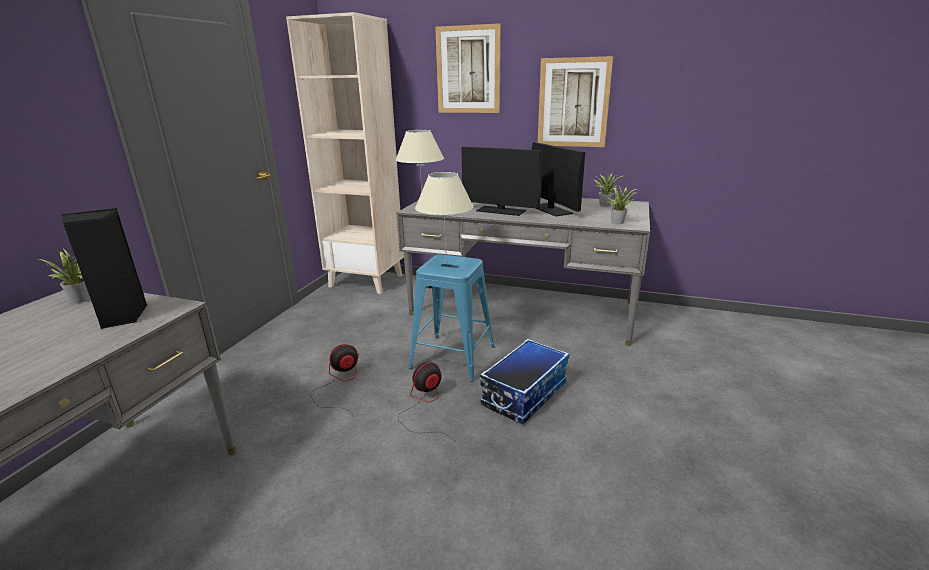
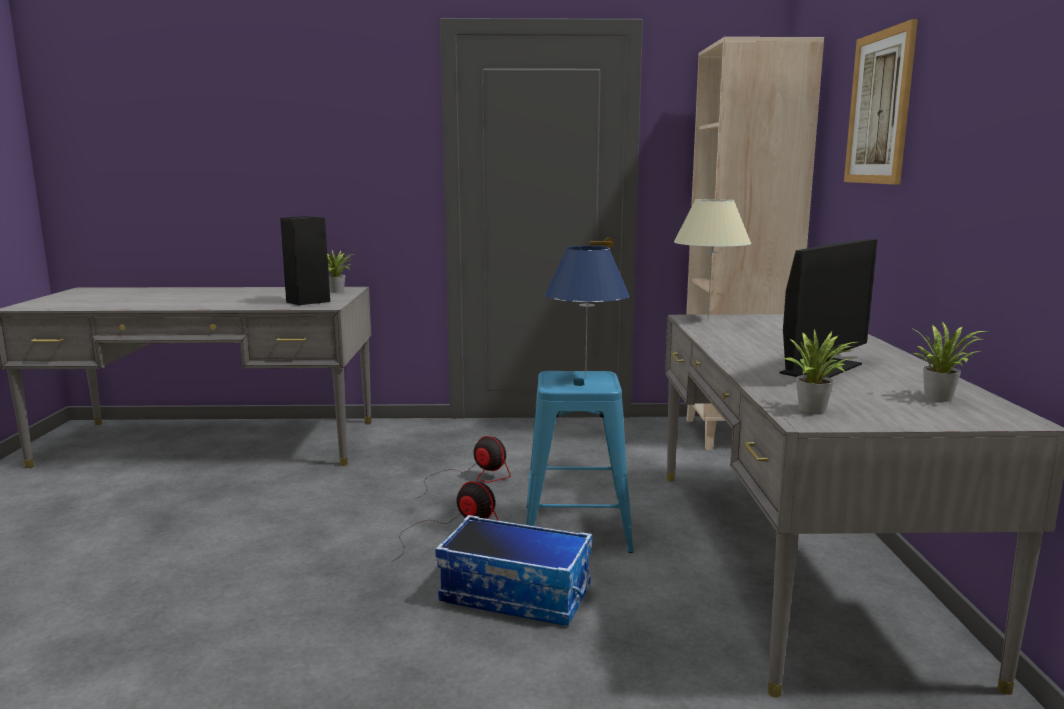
camera: 70 degrees right, 10 degrees down
(446, 263) = (585, 378): beige table lamp -> blue table lamp
(501, 211) = (758, 347): monitor -> none
(573, 103) = (984, 166): picture -> none

